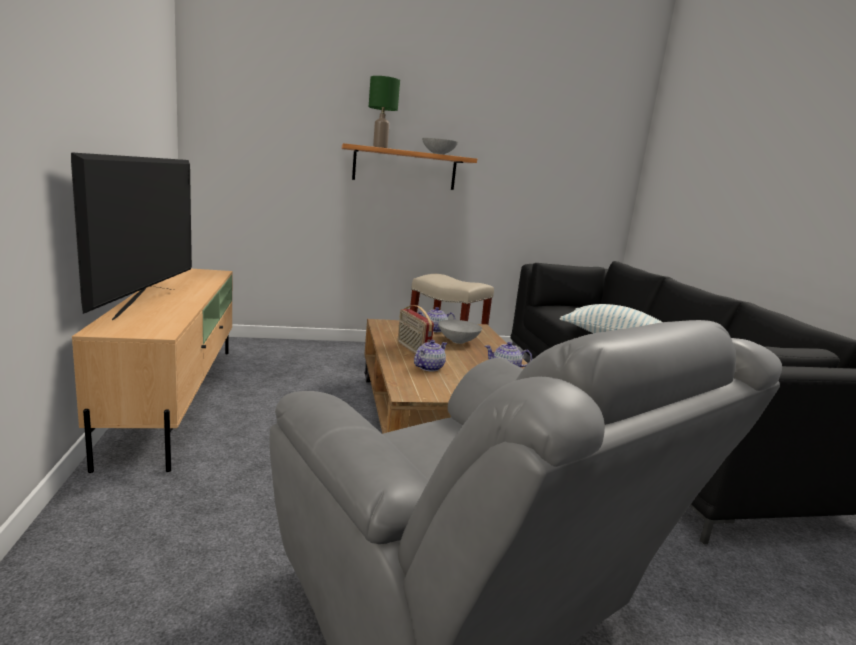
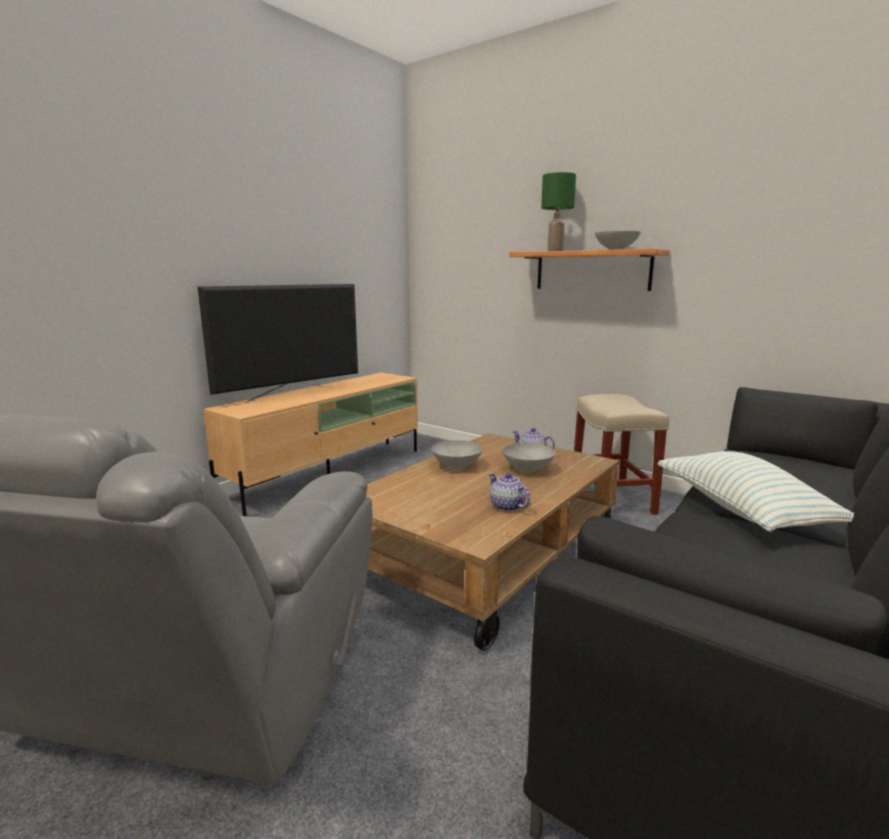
camera: 50 degrees right, 0 degrees up
(412, 349) = (457, 466): radio -> grey bowl
(428, 368) = (429, 484): teapot -> none

